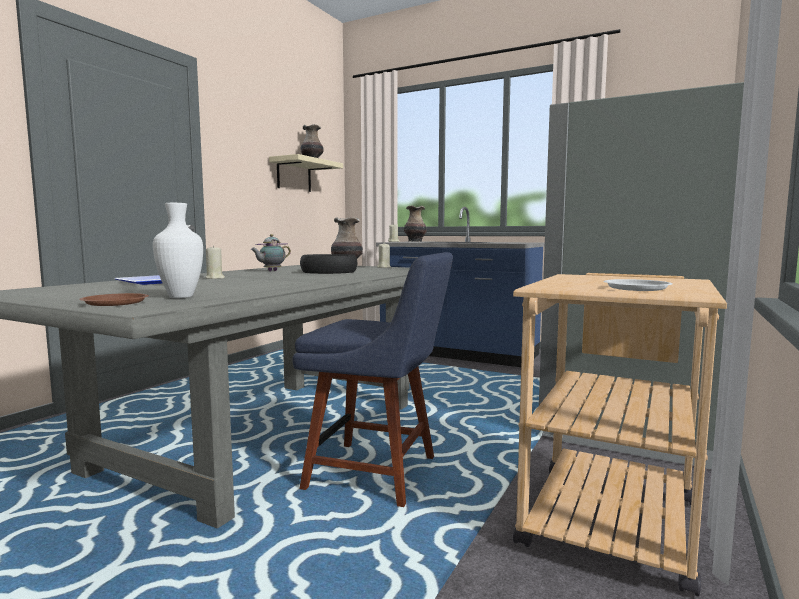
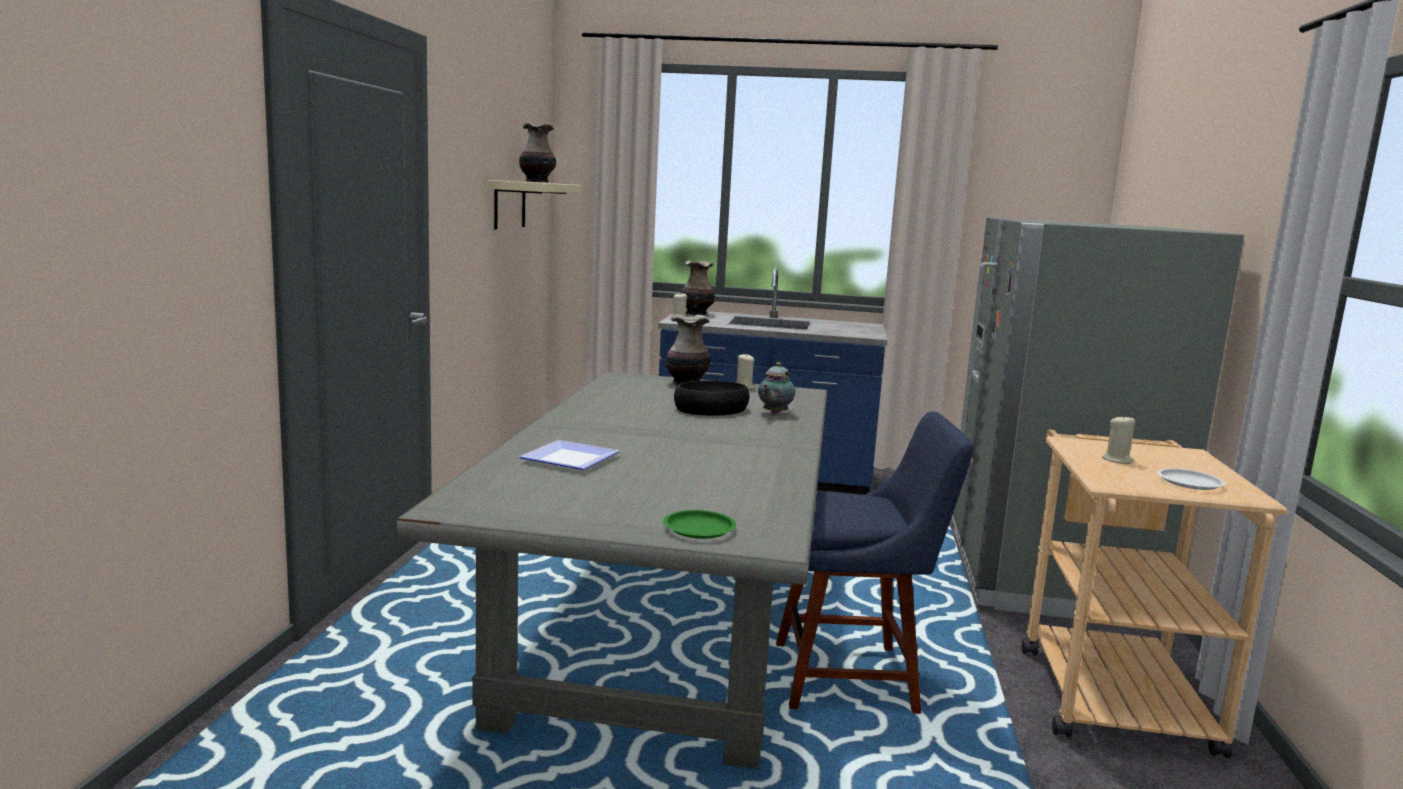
camera: 20 degrees left, 5 degrees up
(115, 303) = (698, 529): brown plate -> green plate
(180, 297) = (726, 506): white vase -> none
(215, 278) = (614, 439): beige candle -> beige candle (1117, 460)
(271, 271) = (624, 407): teapot -> teapot (773, 414)

